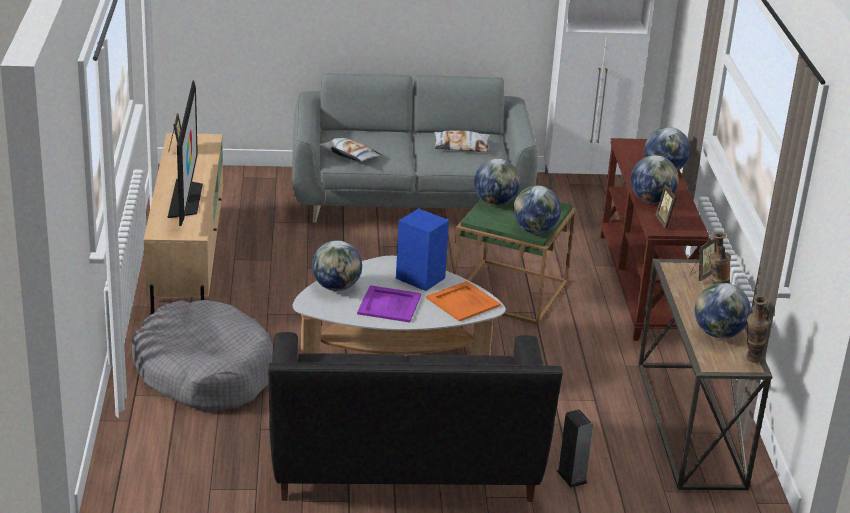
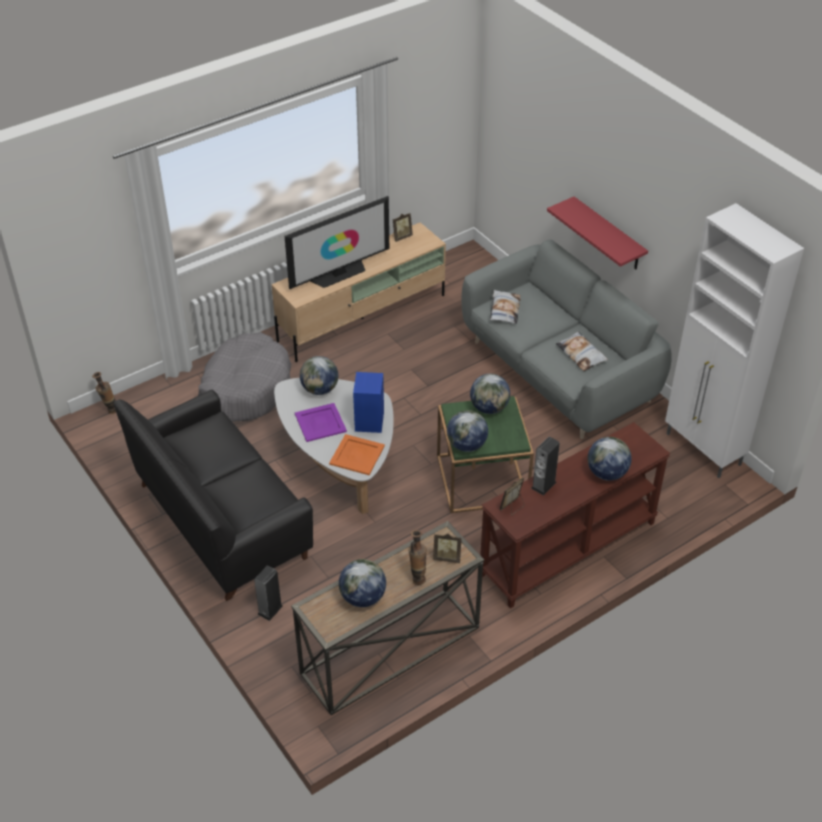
camera: 60 degrees right, 15 degrees up
(394, 30) = (608, 234): none -> red shelf
(651, 200) = (543, 485): globe -> speaker
(751, 361) = (337, 629): vase -> vase (109, 410)

